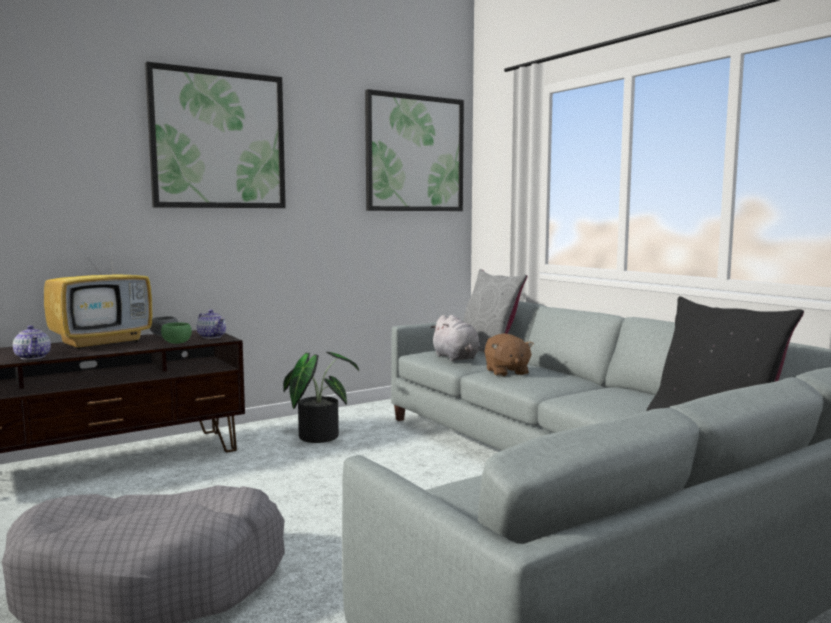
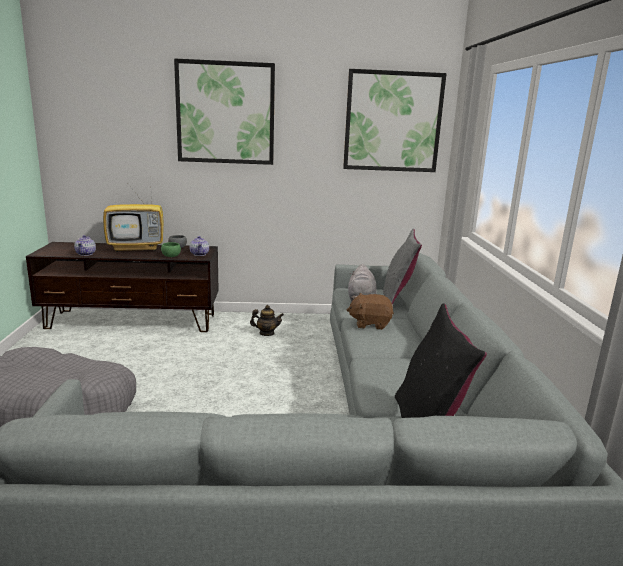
camera: 30 degrees right, 10 degrees up
(318, 435) = (266, 333): potted plant -> teapot
(506, 372) = (370, 324): brown plush toy -> brown plush toy turned 75 degrees clockwise

